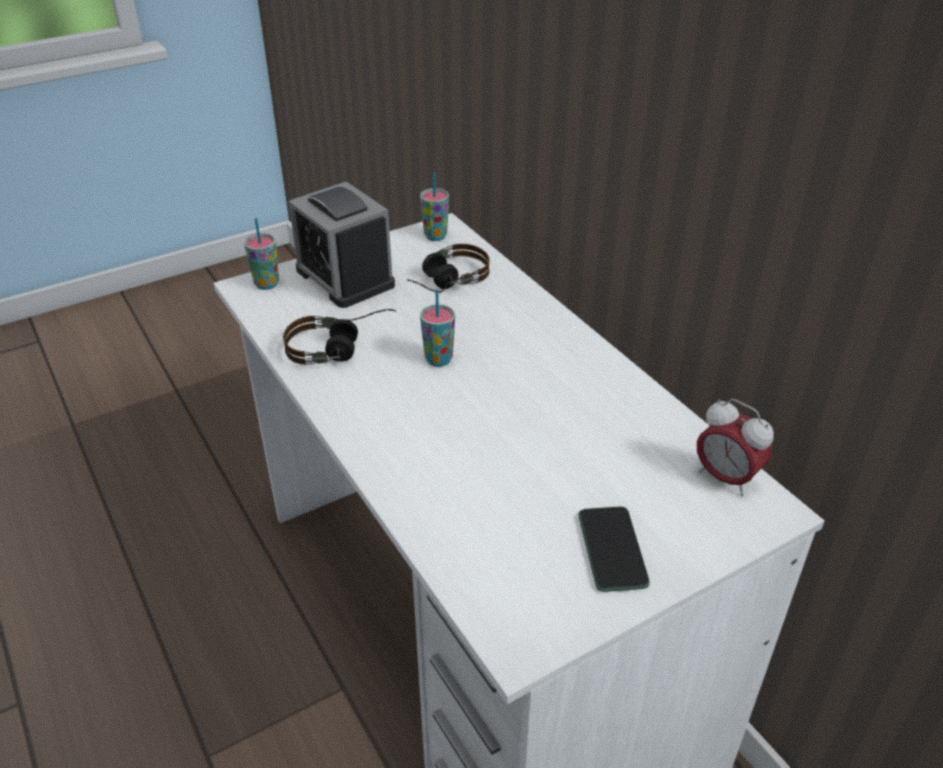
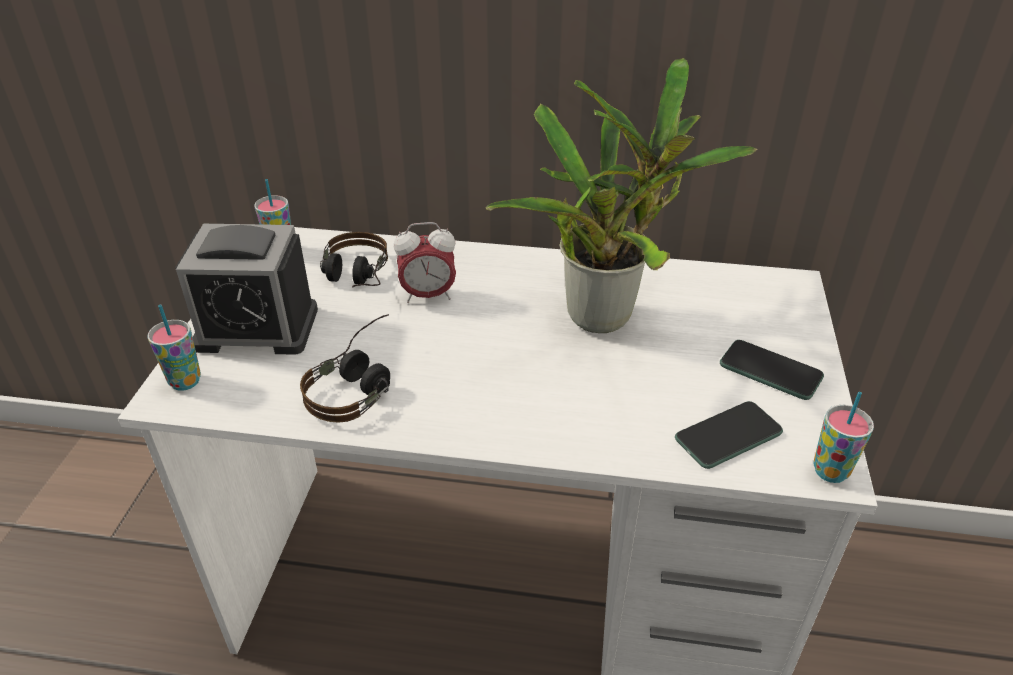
camera: 50 degrees left, 0 degrees up
(438, 359) = (454, 337): cup -> cup (830, 471)
(492, 559) = (728, 436): none -> phone
(565, 417) = (606, 313): none -> potted plant
(725, 478) = (745, 283): alarm clock -> alarm clock (428, 296)

